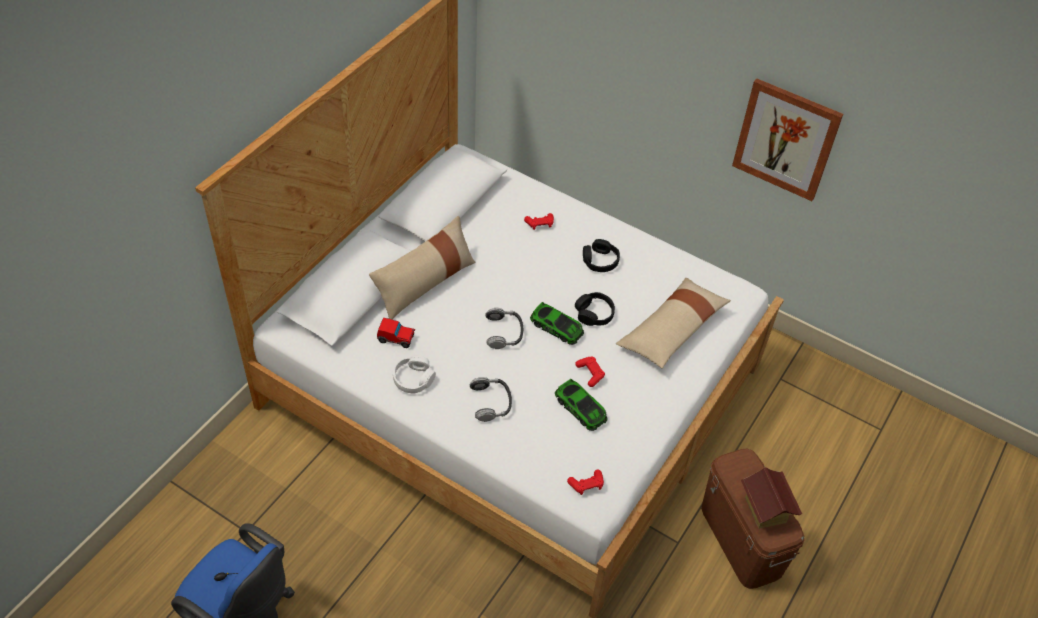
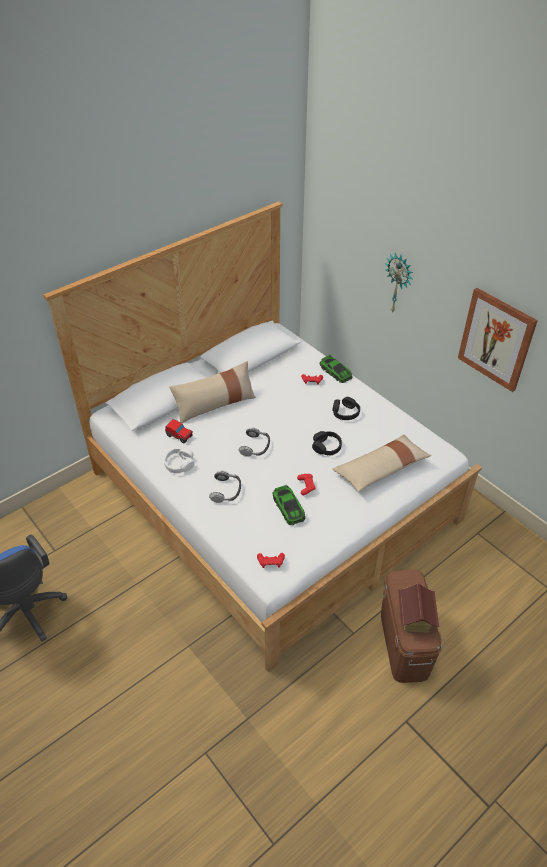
camera: 20 degrees right, 5 degrees down
(557, 327) = (295, 450): toy car -> toy car (335, 372)
(638, 76) = (398, 283): none -> wall clock

